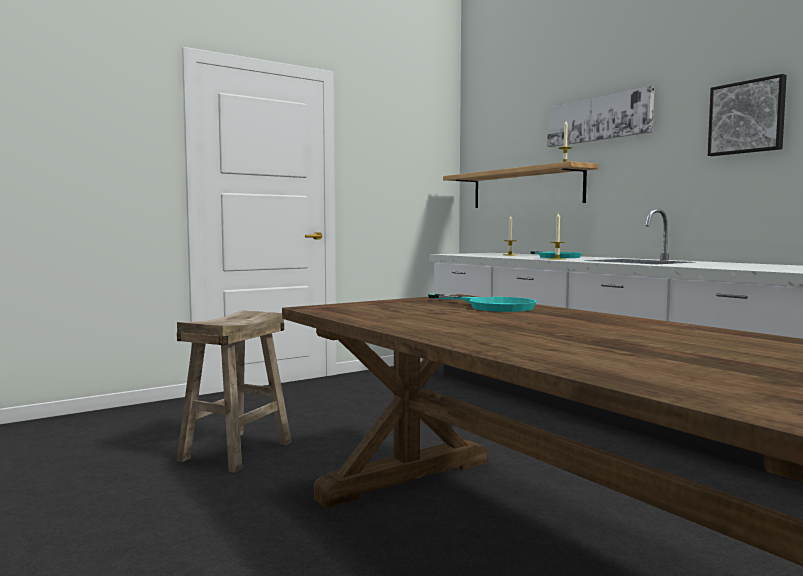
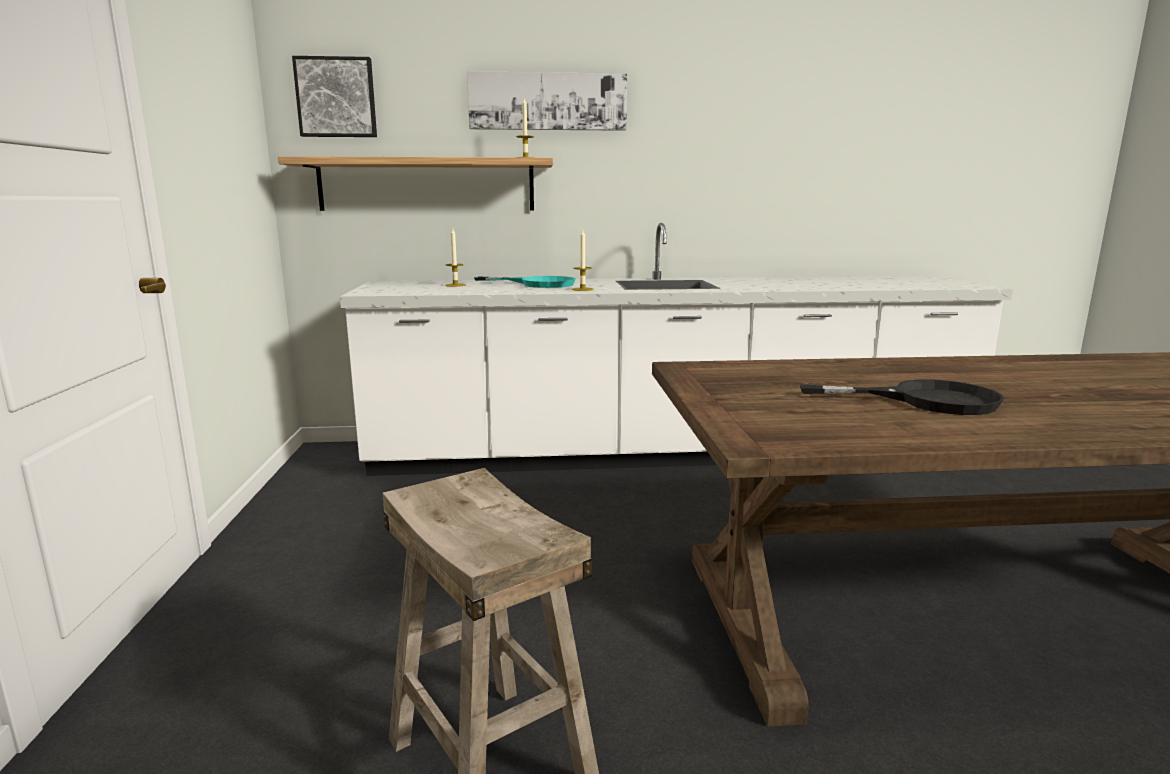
camera: 60 degrees left, 10 degrees up
(465, 318) = (925, 400): none -> black frying pan
(491, 306) = (808, 374): turquoise frying pan -> none
(747, 117) = (729, 130): picture -> picture (336, 98)

